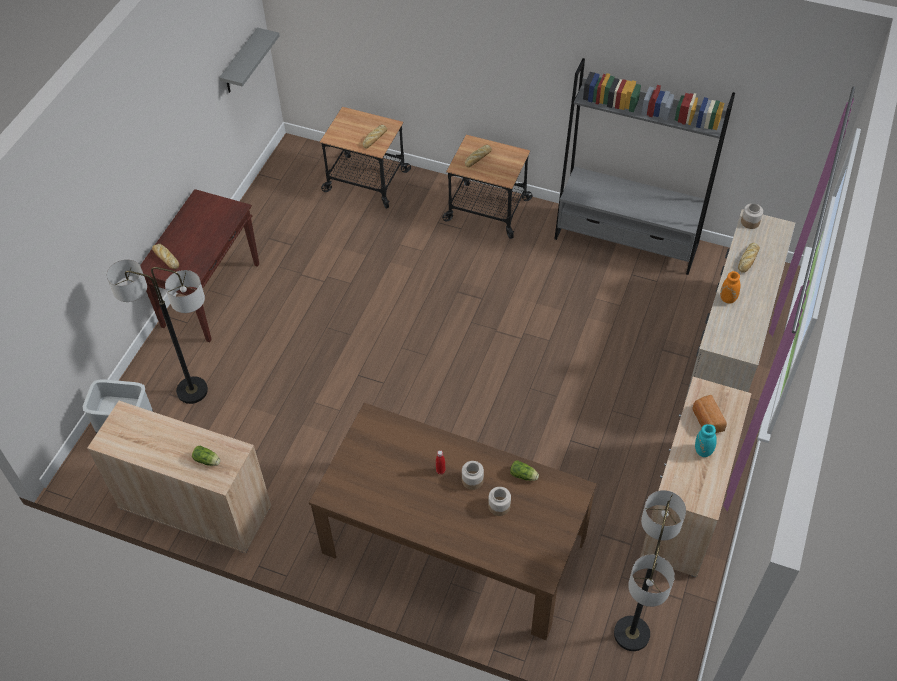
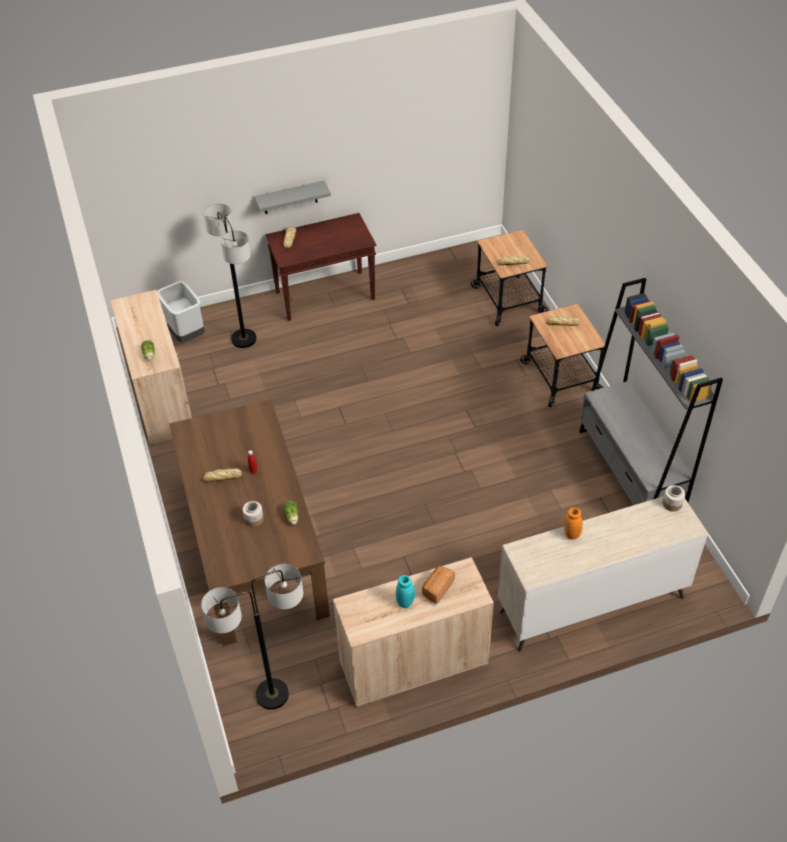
camera: 50 degrees right, 5 degrees down
(240, 62) = (458, 146): grey shelf -> grey shelf (290, 197)
(472, 480) = (262, 492): jar -> none
(748, 260) = (628, 525): bread -> bread (222, 478)

